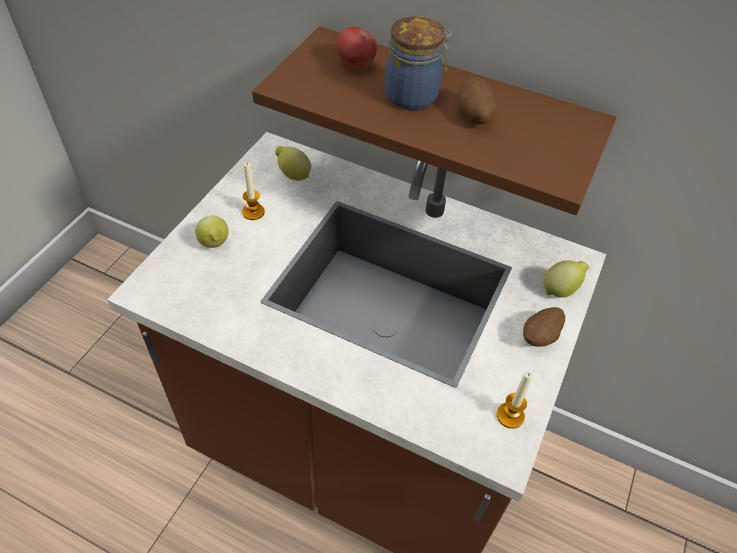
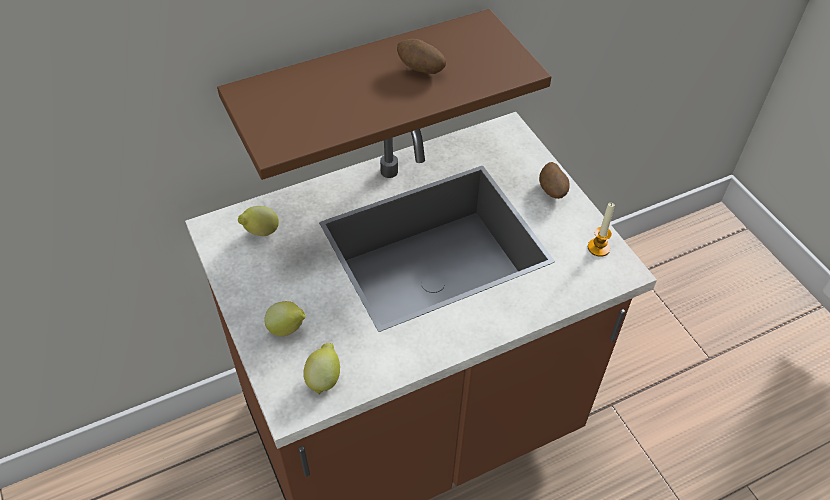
camera: 50 degrees left, 0 degrees up
(253, 212) = (276, 283): candle -> none
(356, 65) = (295, 94): apple -> none
(414, 96) = (367, 85): jar -> none
(560, 289) = (524, 154): lemon -> lemon (324, 378)

